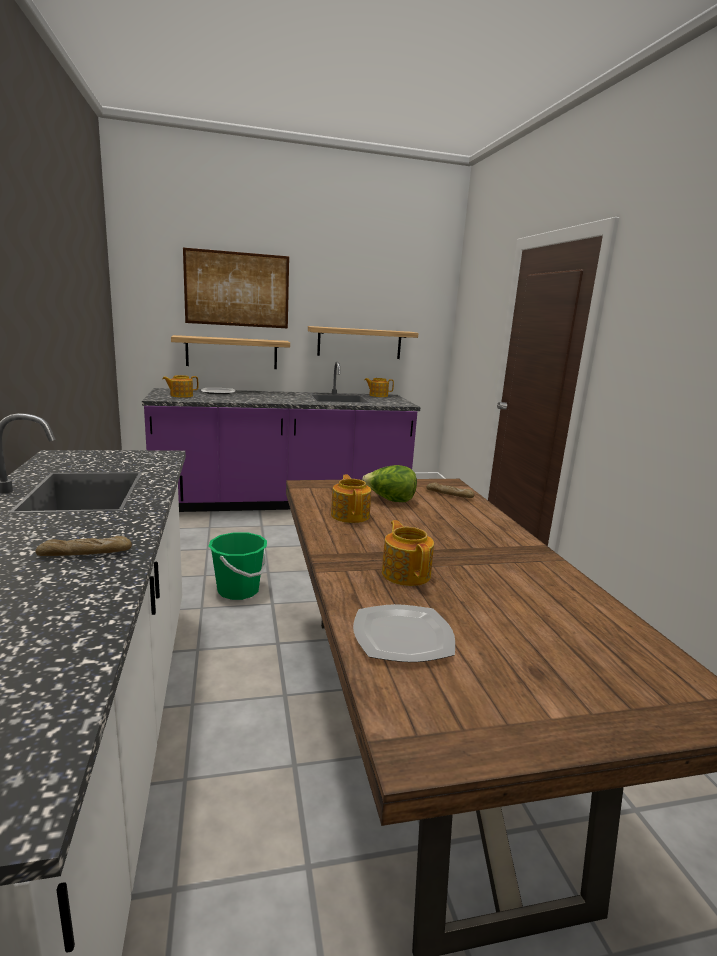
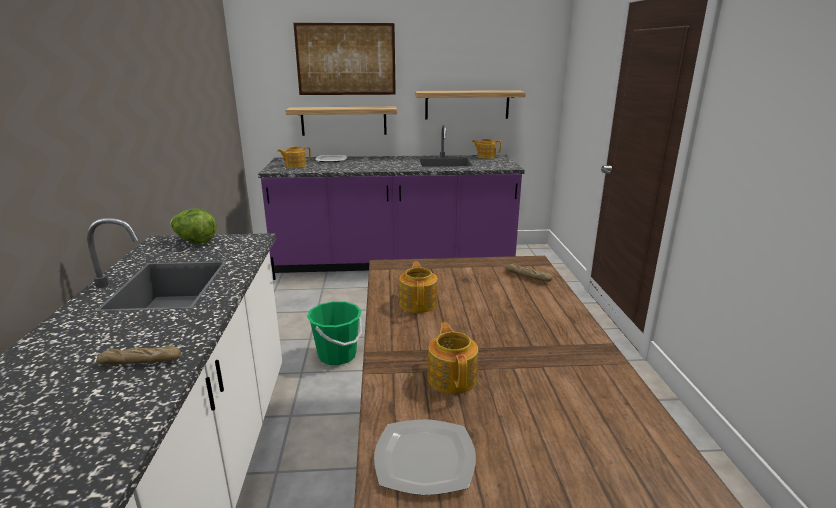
camera: 10 degrees right, 5 degrees up
(389, 500) = (464, 284): lettuce -> lettuce (195, 241)

